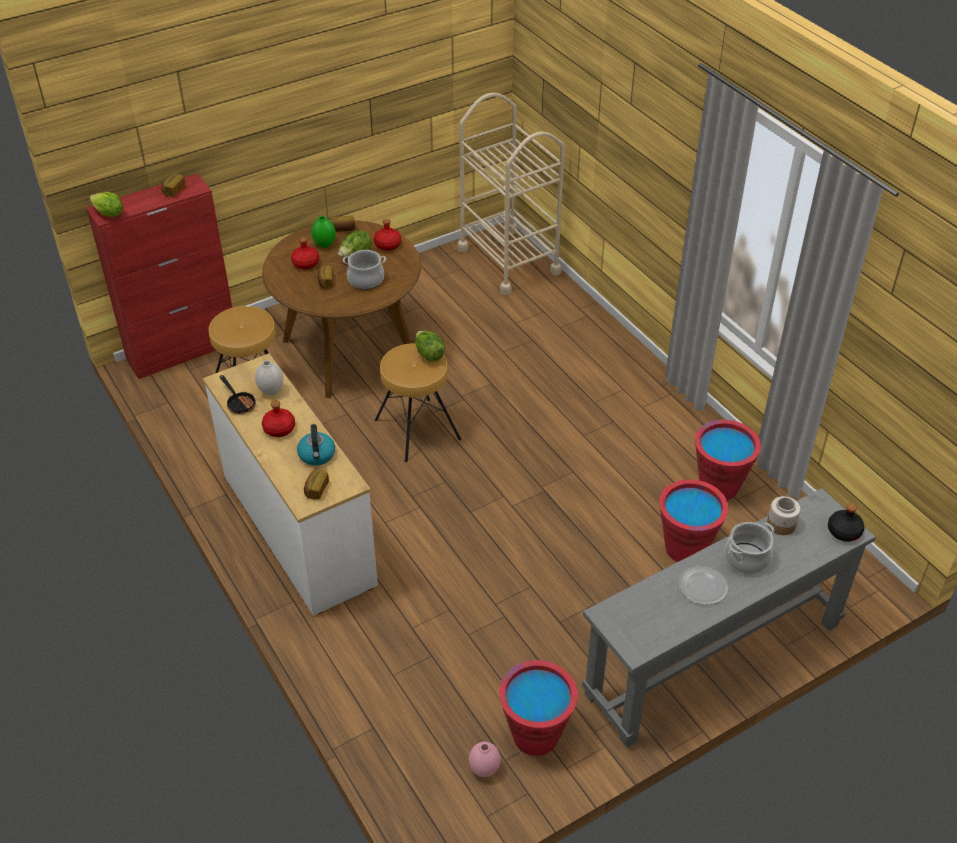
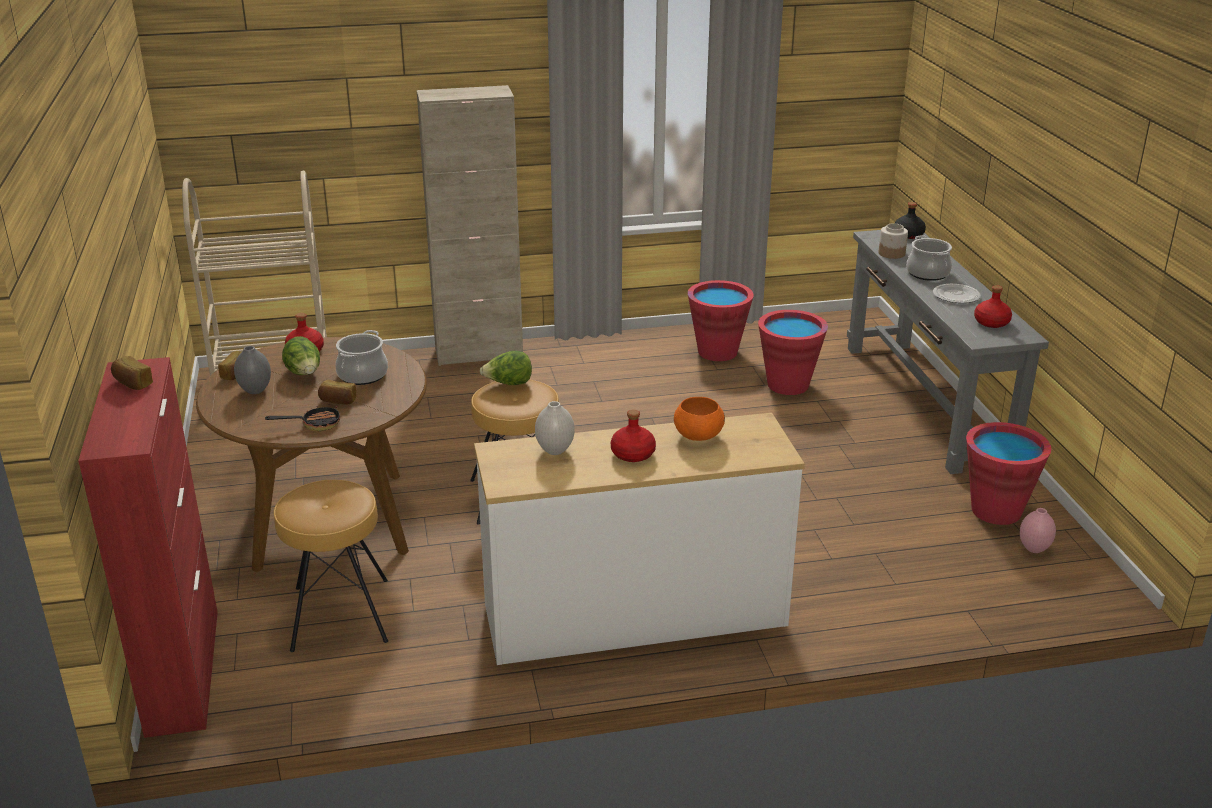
camera: 70 degrees left, 15 degrees down
(109, 214) = (128, 441): lettuce -> none
(239, 403) = (562, 476): frying pan -> frying pan (315, 424)
(305, 263) = (281, 409): red bottle -> red bottle (991, 322)
(316, 489) = (758, 444): bread -> none
(317, 455) = (698, 436): kettle -> orange bowl
(324, 245) = (255, 390): green vase -> grey vase
(618, 344) = (479, 353): none -> beige cabinet

